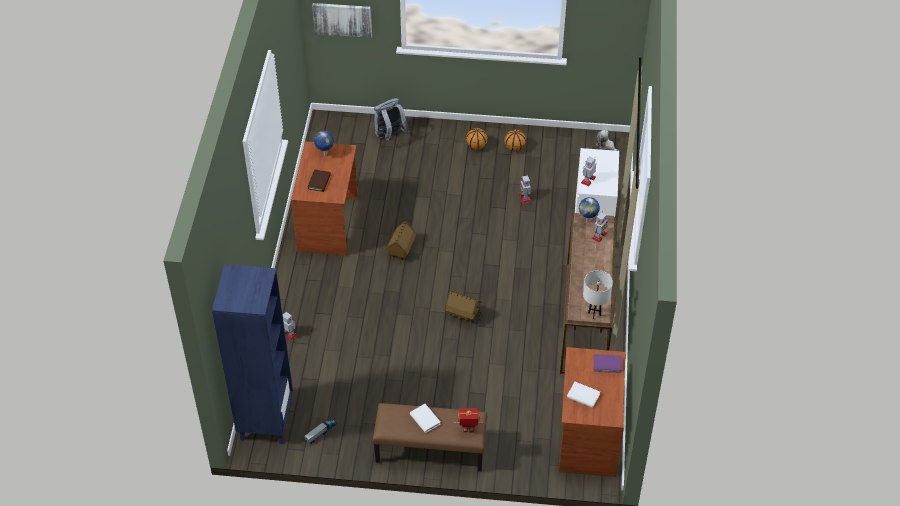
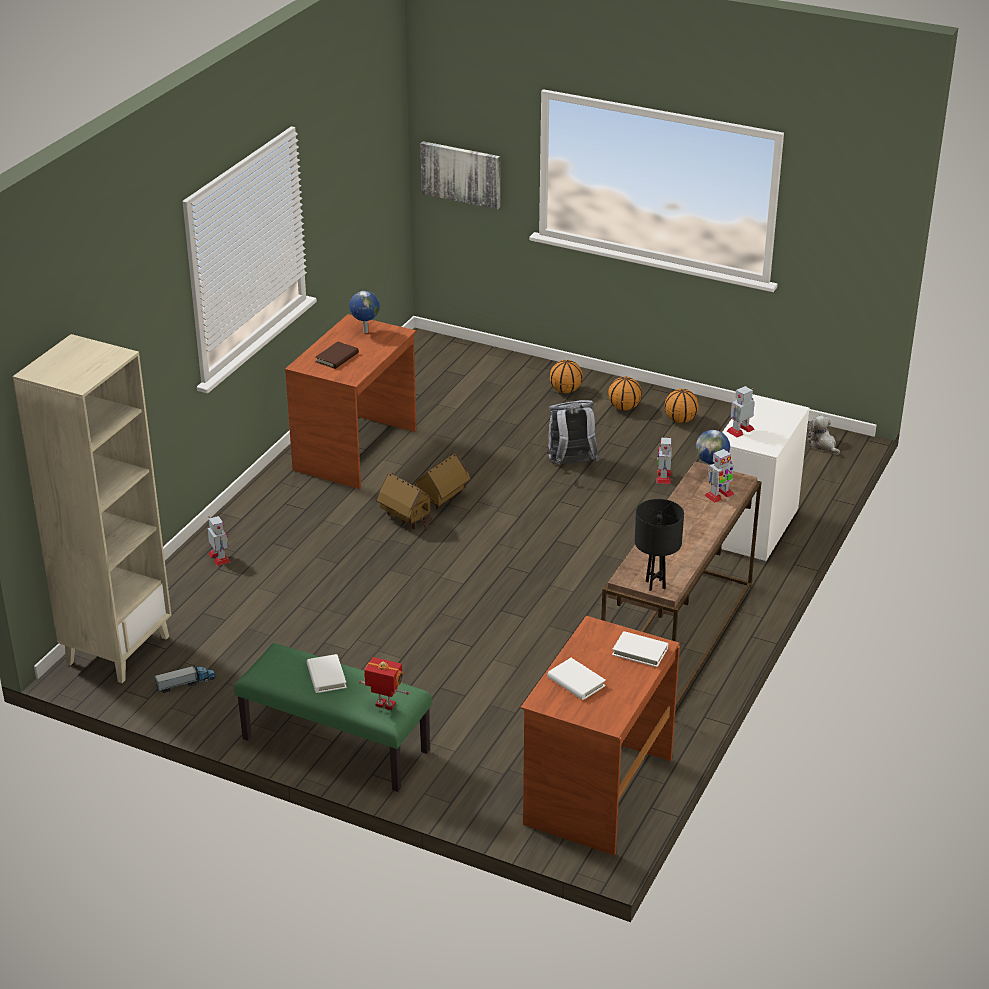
camera: 20 degrees right, 15 degrees down
(265, 420) = (118, 649): blue bookcase -> beige bookcase
(390, 136) = (505, 374): grey backpack -> grey backpack (571, 464)
(430, 451) = (334, 746): brown bench -> green bench
(434, 140) = (566, 390): none -> basketball
(463, 315) = (489, 592): toy house -> toy house (406, 518)
(594, 314) = (655, 585): white table lamp -> black table lamp
(607, 364) = (640, 651): purple book -> white book

